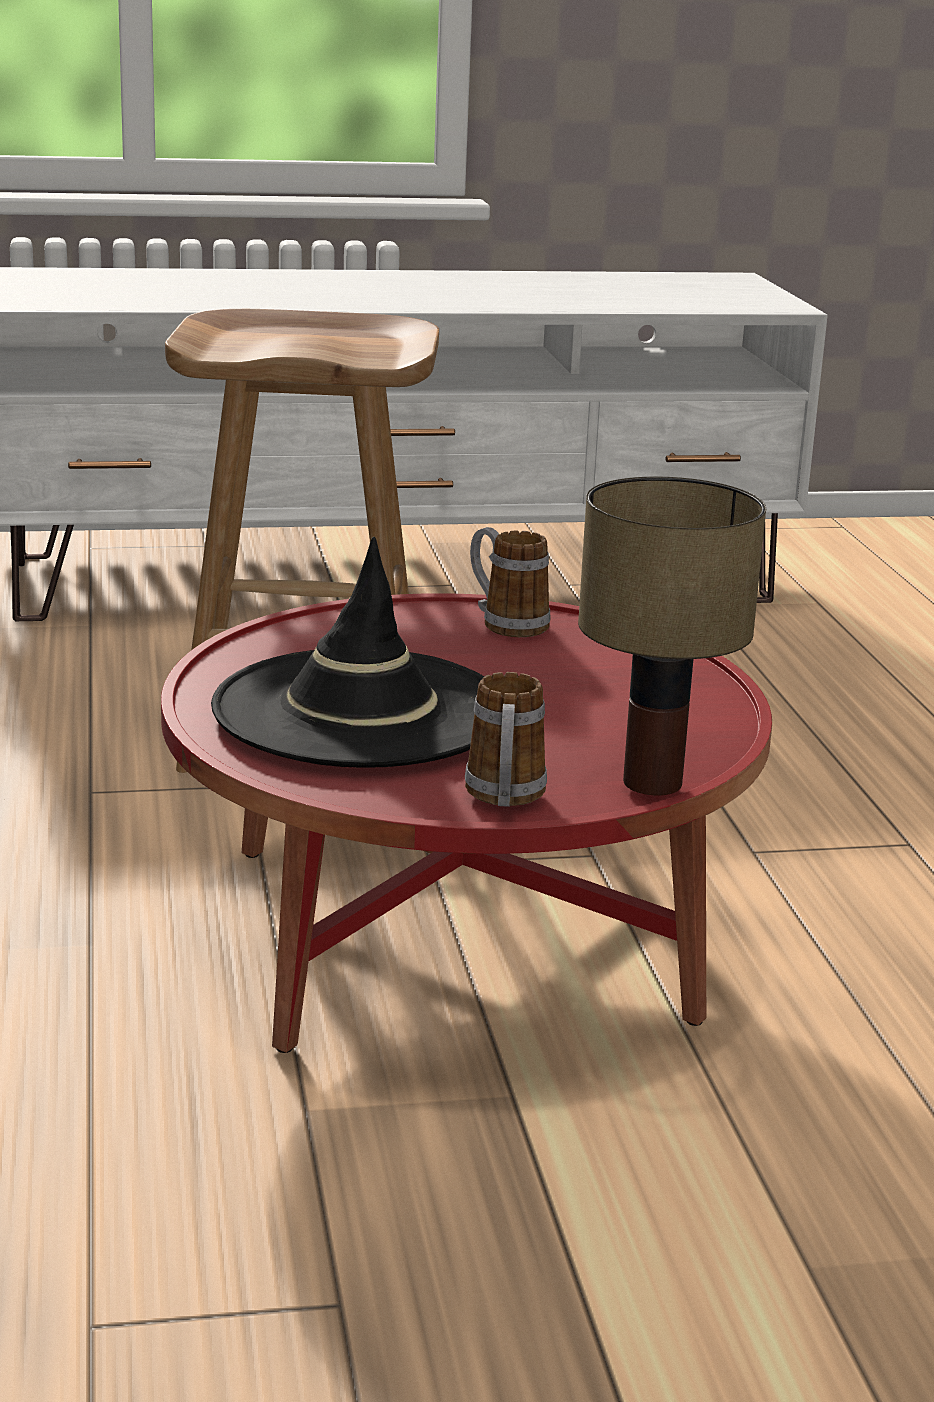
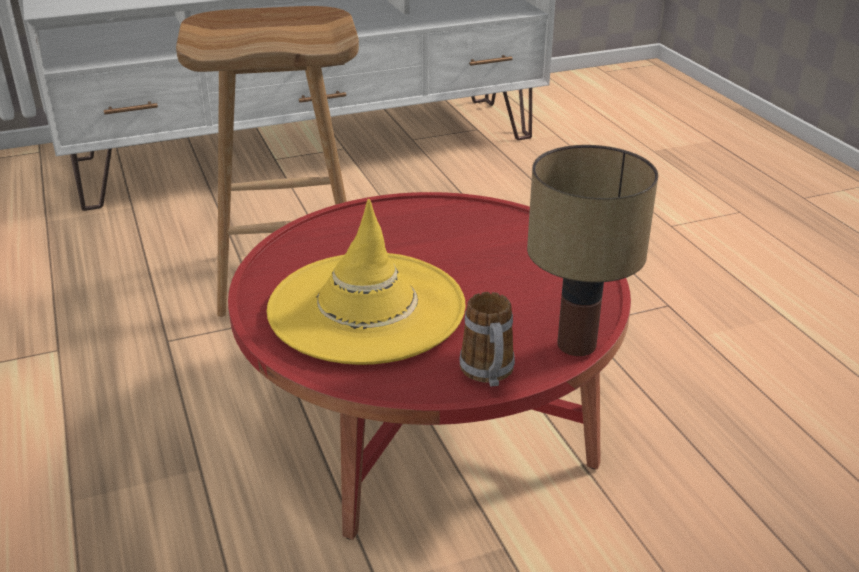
camera: 10 degrees left, 10 degrees up
(360, 710) = (366, 307): black hat -> yellow hat
(505, 623) = (429, 214): mug -> none

